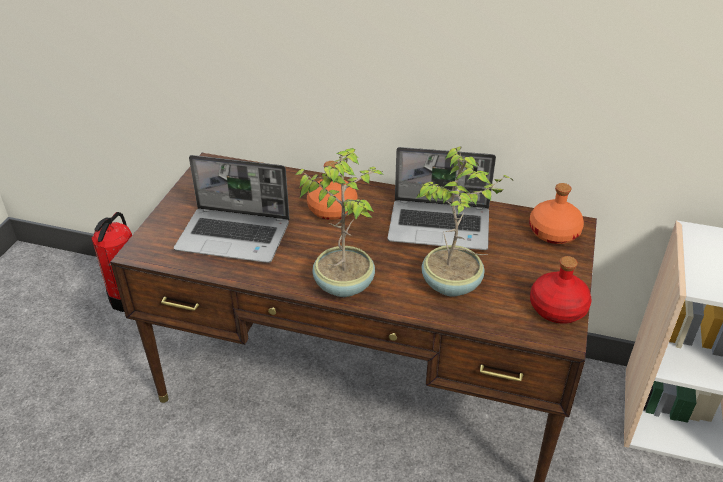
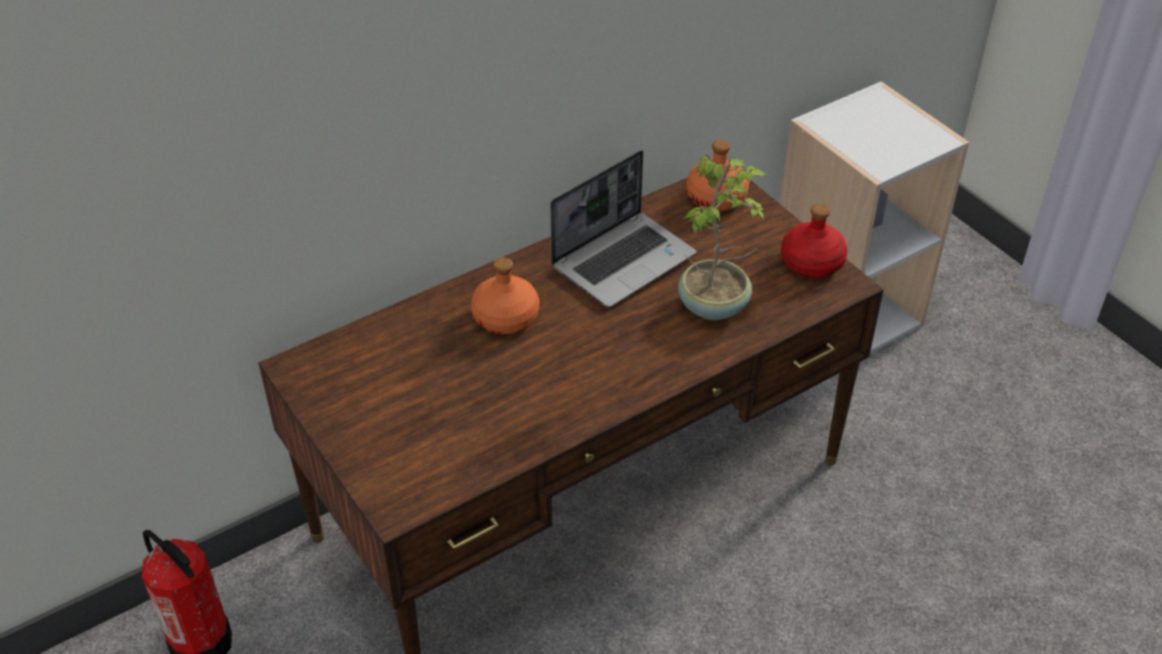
camera: 50 degrees left, 5 degrees up
(235, 236) = (463, 416): laptop -> none
(344, 284) = (633, 376): potted plant -> none

